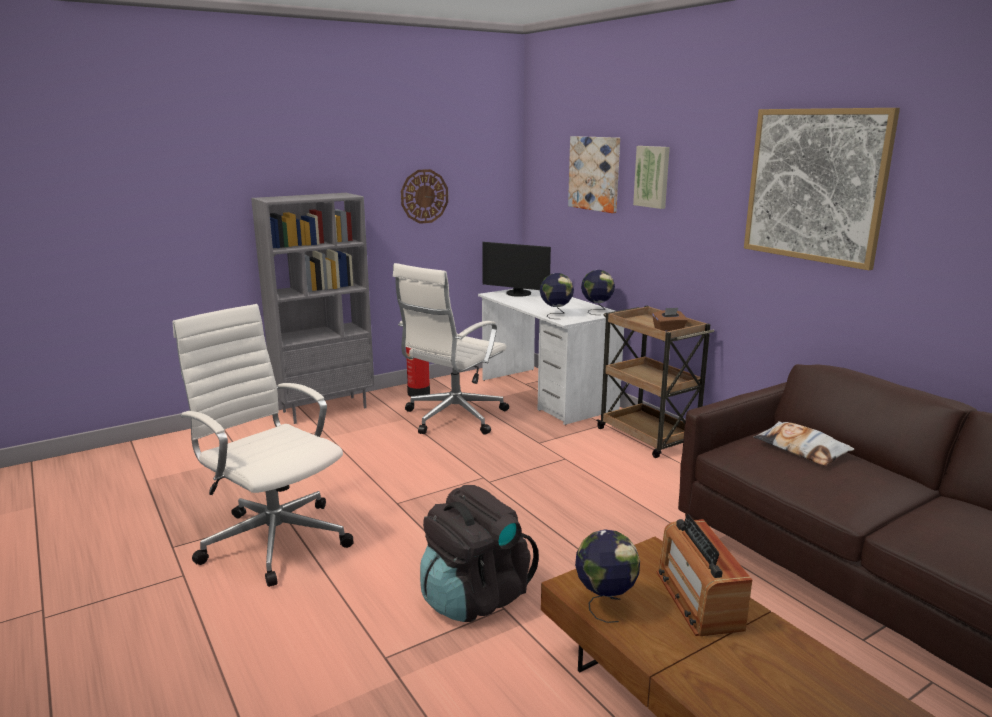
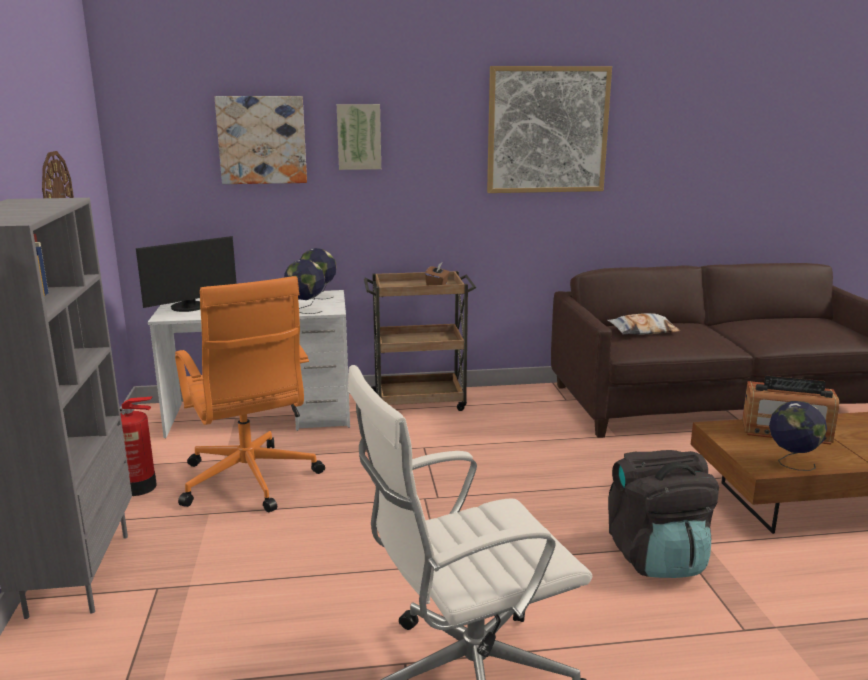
camera: 65 degrees left, 0 degrees up
(452, 418) = (249, 481): white office chair -> orange office chair

